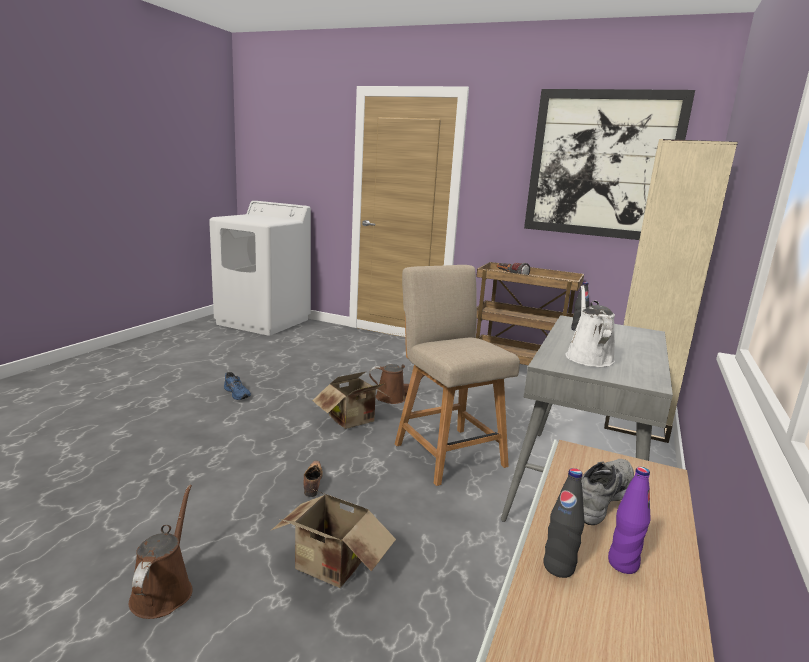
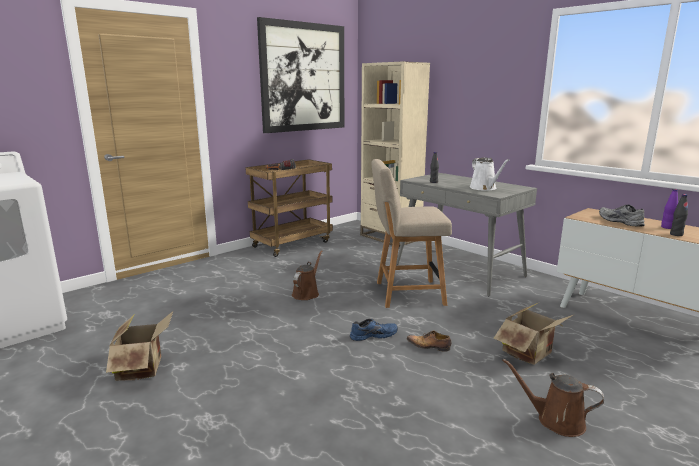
camera: 65 degrees left, 0 degrees up
(238, 393) = (230, 364): blue shoe -> blue shoe (373, 335)
(354, 421) = (338, 315): cardboard box -> cardboard box (144, 368)
(587, 357) = (484, 188): white watering can -> white watering can turned 135 degrees counterclockwise

